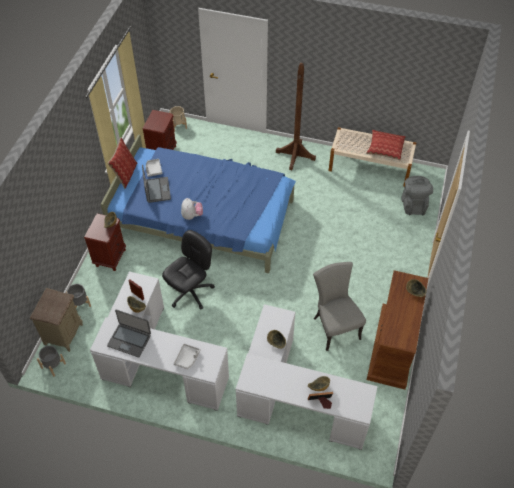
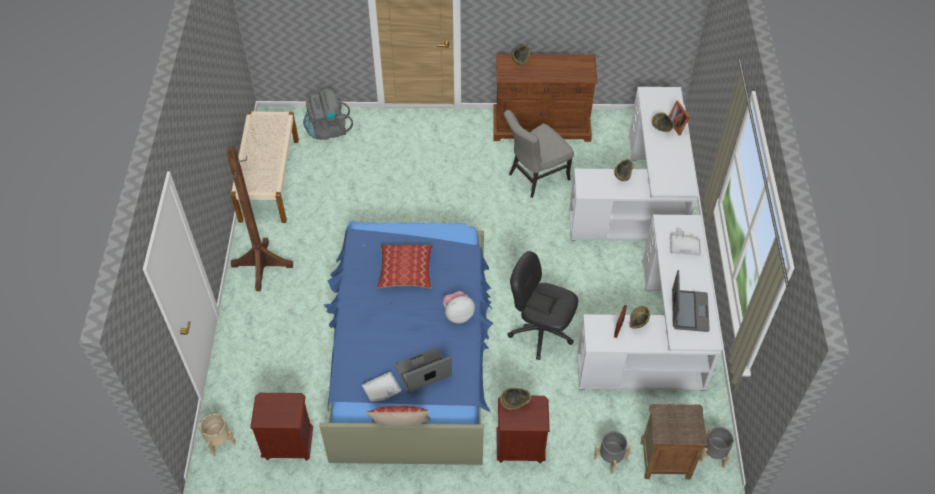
camera: 105 degrees left, 0 degrees up
(385, 148) = (265, 139): pillow -> pillow (406, 271)

